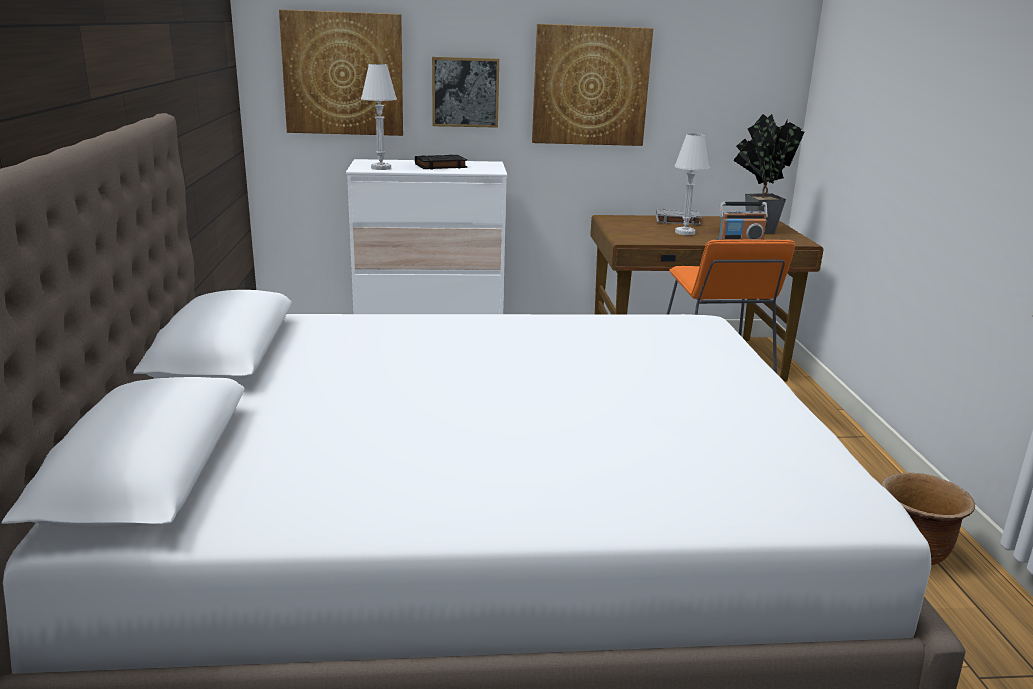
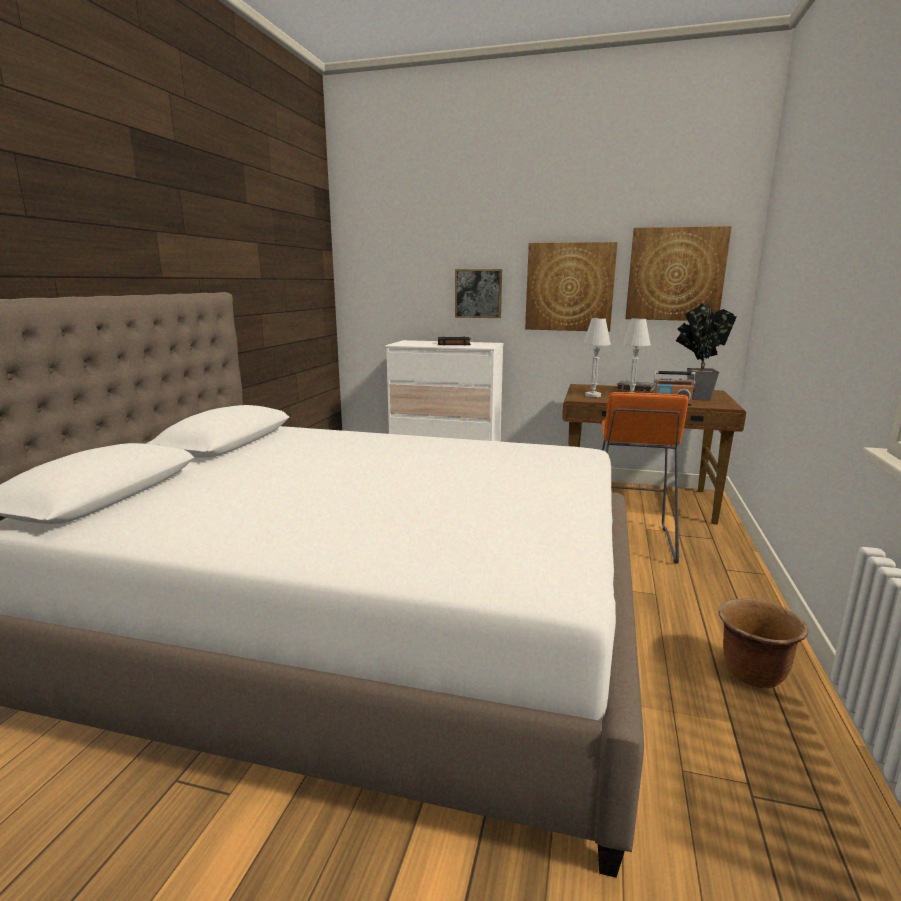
camera: 20 degrees right, 5 degrees down
(343, 74) = (398, 282): picture -> picture (675, 274)
(381, 168) = (411, 344): white table lamp -> white table lamp (593, 395)

